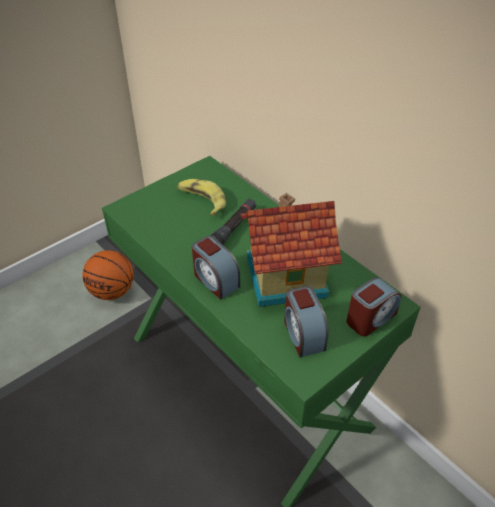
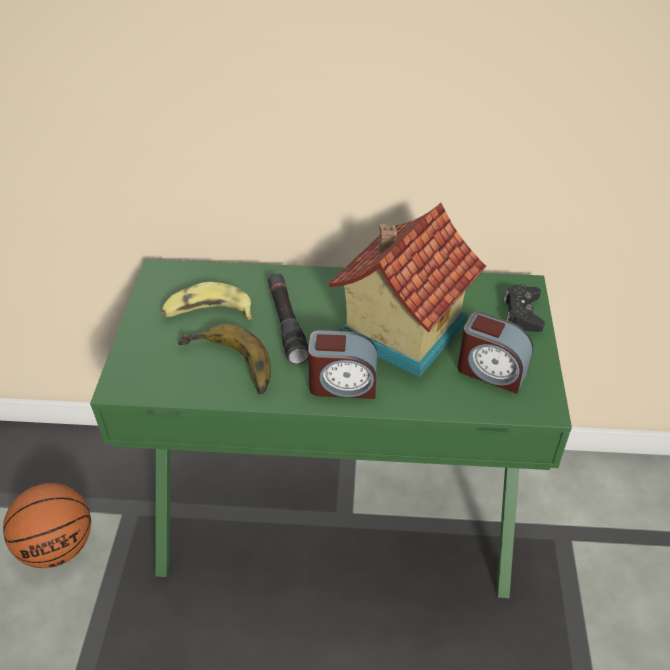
camera: 45 degrees left, 0 degrees up
(175, 232) = (227, 367): none -> banana
(370, 318) = (522, 313): alarm clock -> black game controller

